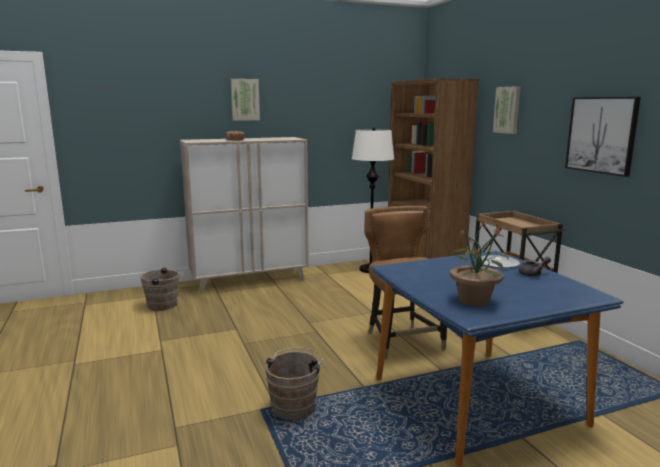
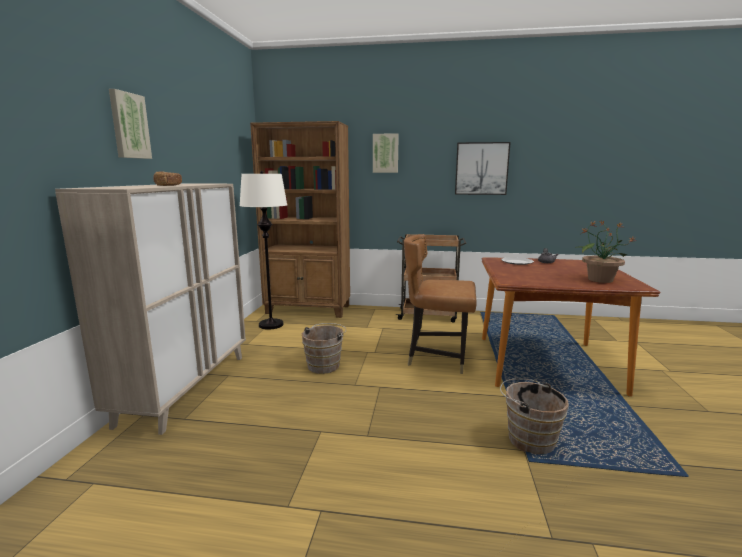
camera: 60 degrees left, 0 degrees up
(165, 305) = (156, 476): brown bucket -> brown bucket (325, 365)
(475, 400) = (545, 363): blue dining table -> brown dining table

